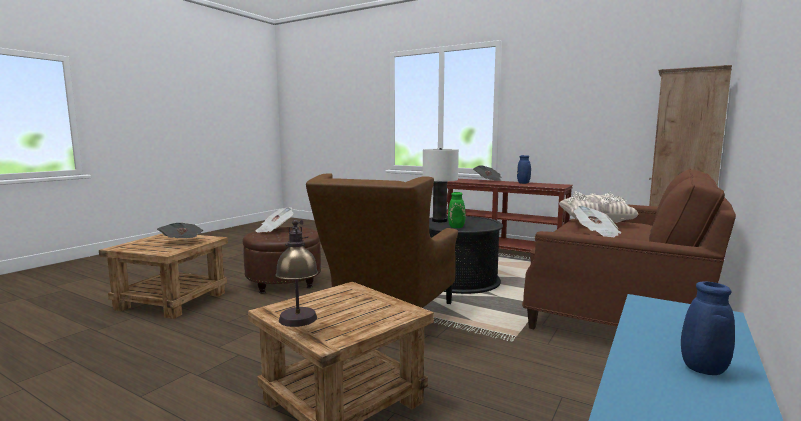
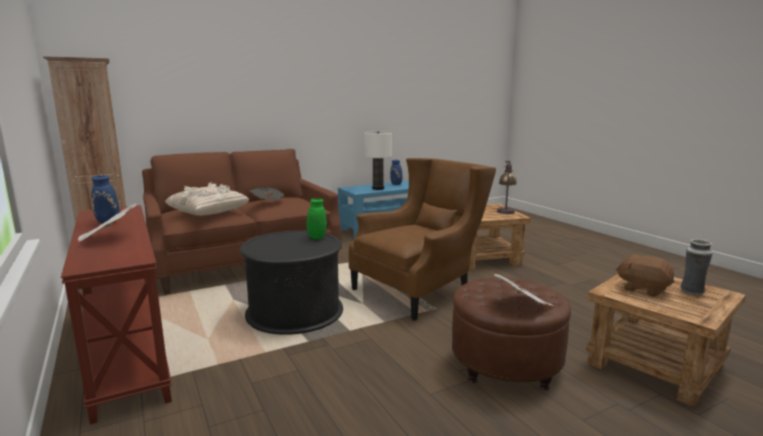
camera: 150 degrees left, 5 degrees up
(145, 245) = (692, 292): none -> vase
(182, 242) = (643, 289): newspaper -> brown plush toy
(439, 221) = (304, 251): white table lamp -> white table lamp (378, 188)

